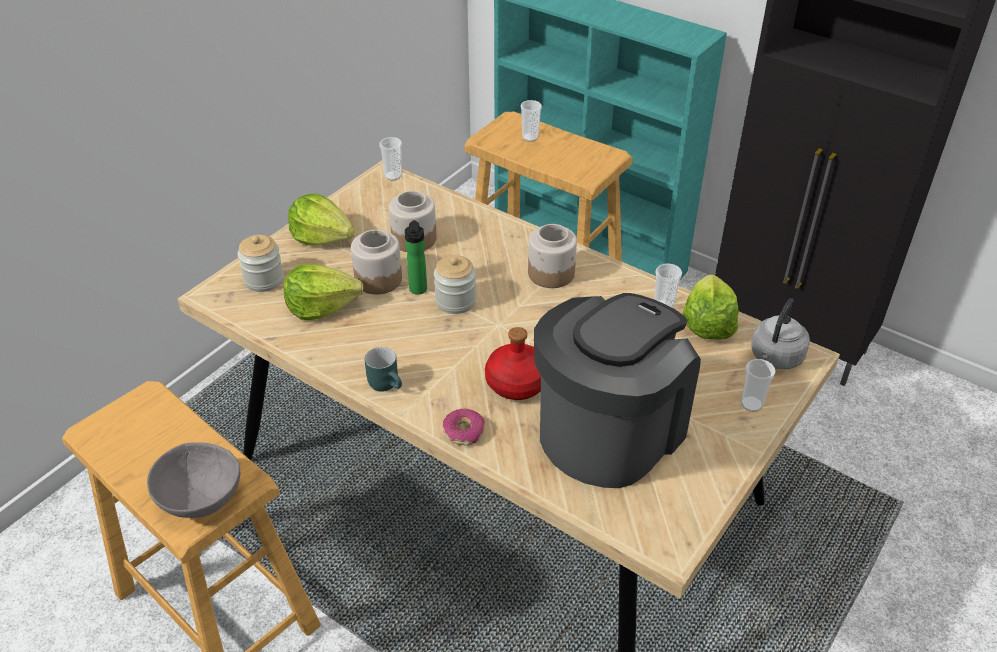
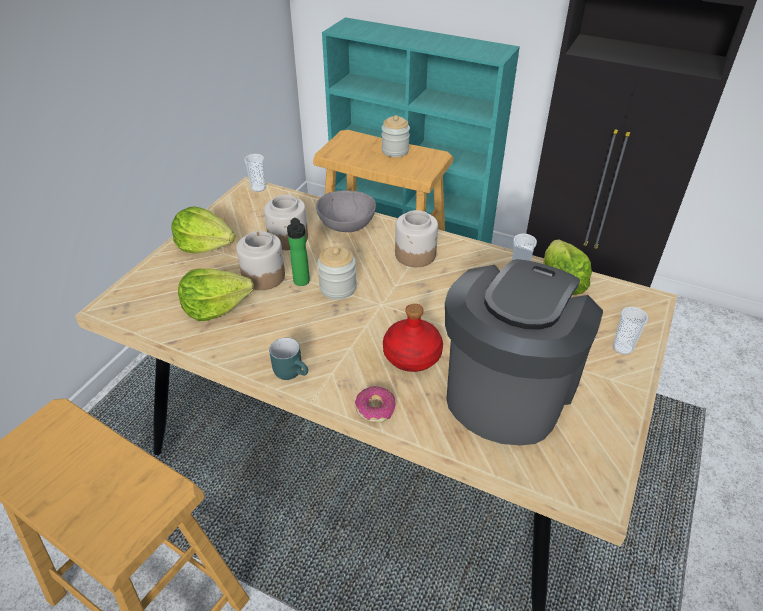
camera: 10 degrees left, 0 degrees up
(199, 498) = (122, 517): grey bowl -> grey bowl (345, 226)
(264, 280) = (157, 289): jar -> jar (395, 151)
(530, 137) = (366, 148): cup -> none
(775, 358) = (627, 305): grey kettle -> none

